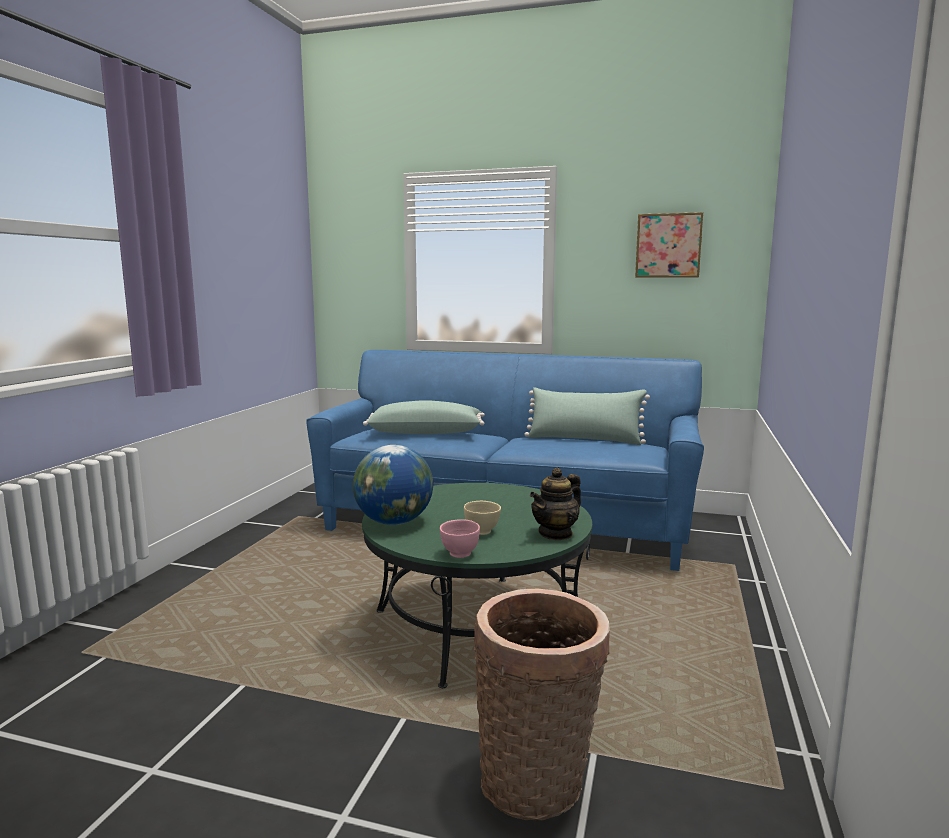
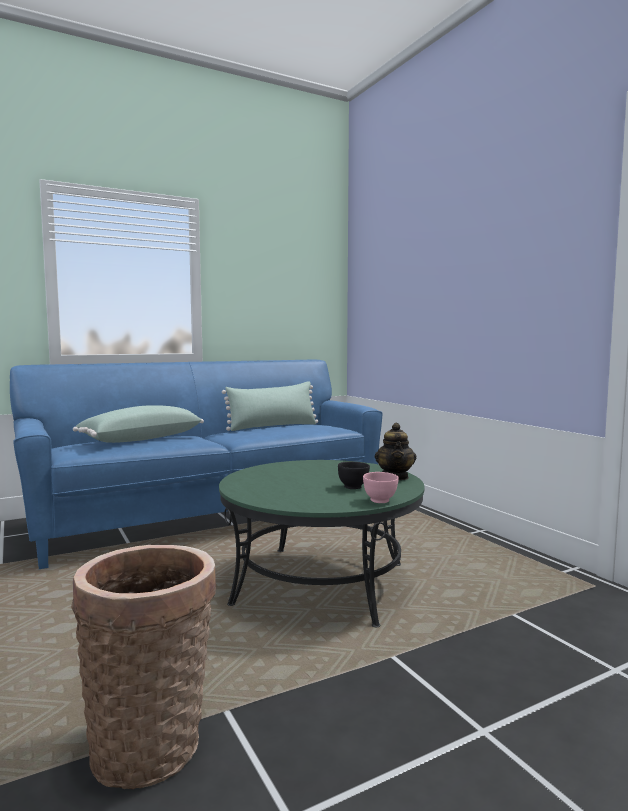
camera: 45 degrees left, 5 degrees down
(394, 522) = (278, 498): globe -> none
(482, 531) = (353, 487): beige bowl -> black bowl
(538, 781) = (521, 641): basket -> basket (152, 743)
(668, 245) = (286, 274): picture -> none

